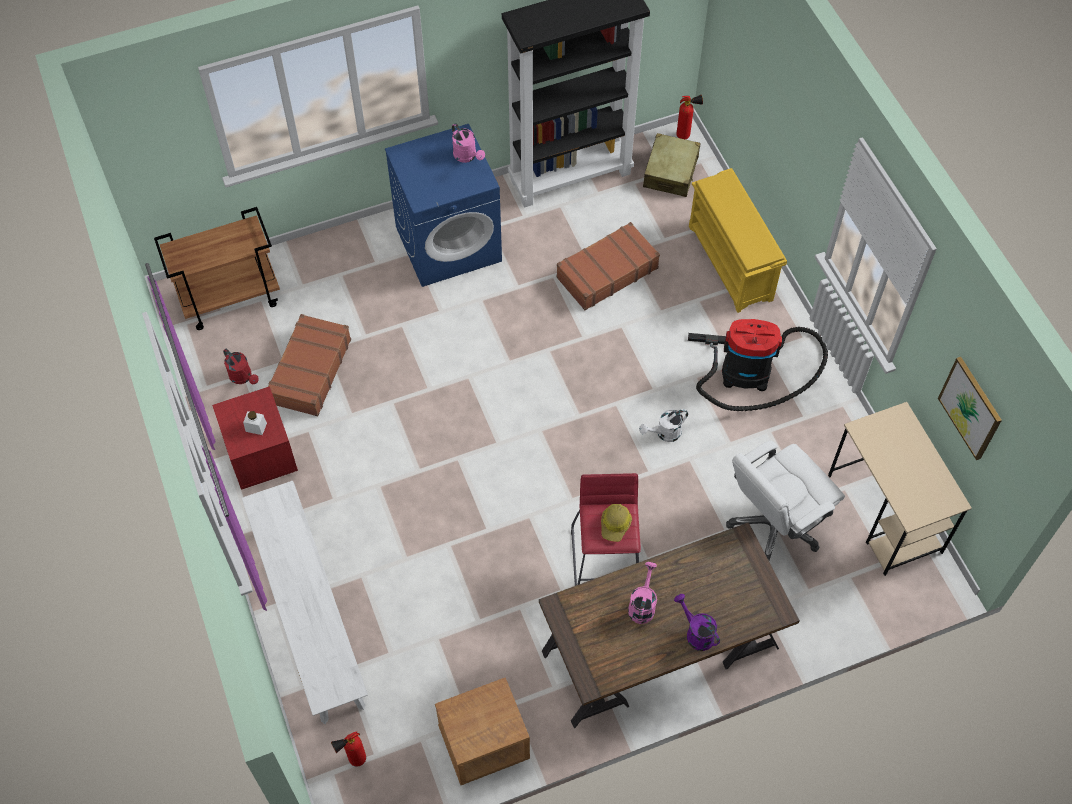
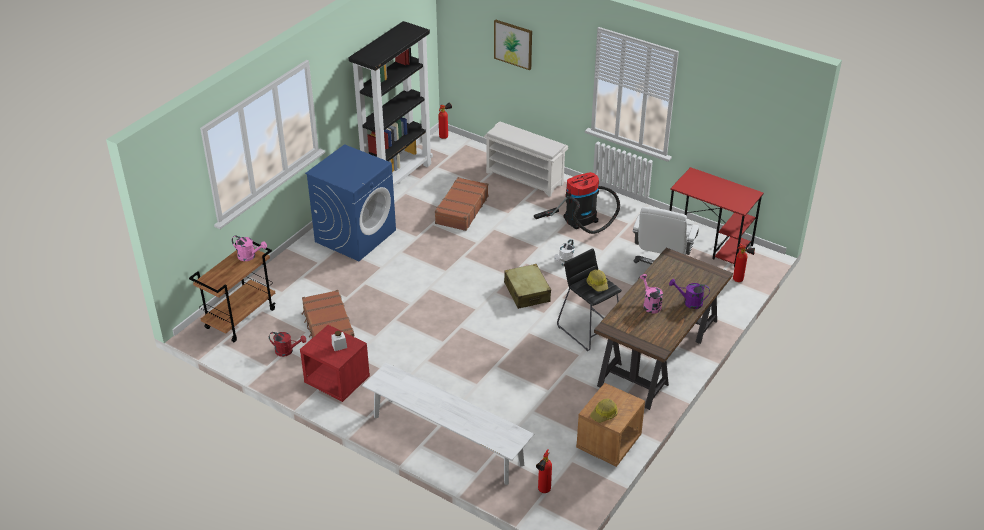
camera: 35 degrees left, 20 degrees down
(463, 725) = (604, 414): none -> hard hat
(467, 156) = (359, 157): pink watering can -> pink watering can (249, 256)
(606, 558) = (589, 329): red stool -> black stool
(671, 172) = (452, 154): beige suitcase -> beige suitcase (527, 292)
(731, 263) = (525, 178): yellow shoe rack -> white shoe rack
(872, 601) = (740, 280): none -> fire extinguisher
(885, 514) = (710, 243): beige desk -> red desk
(970, 408) = (738, 129): picture -> picture (513, 44)

